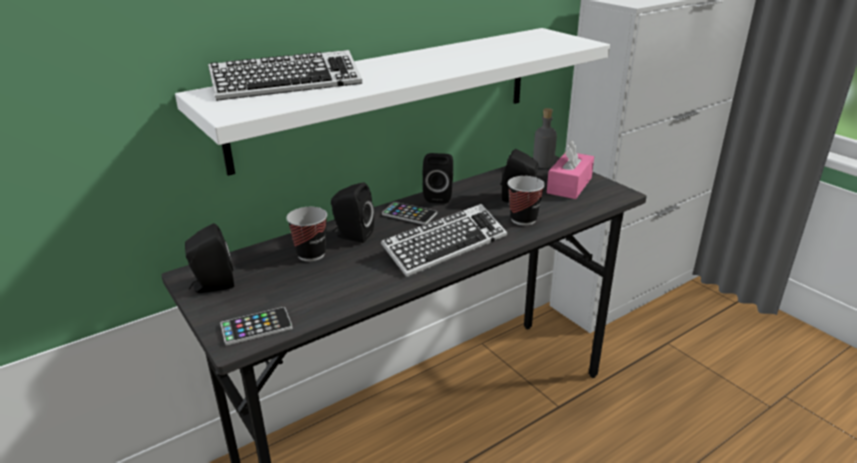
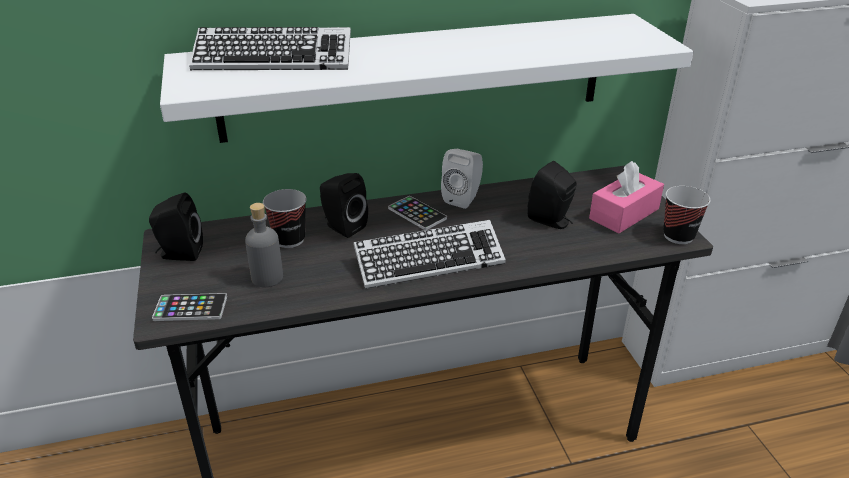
camera: 20 degrees right, 5 degrees up
(439, 196) = (463, 198): black speaker -> white speaker
(523, 219) = (538, 247): cup -> cup (678, 236)
(543, 164) = (612, 179): grey bottle -> grey bottle (267, 278)

